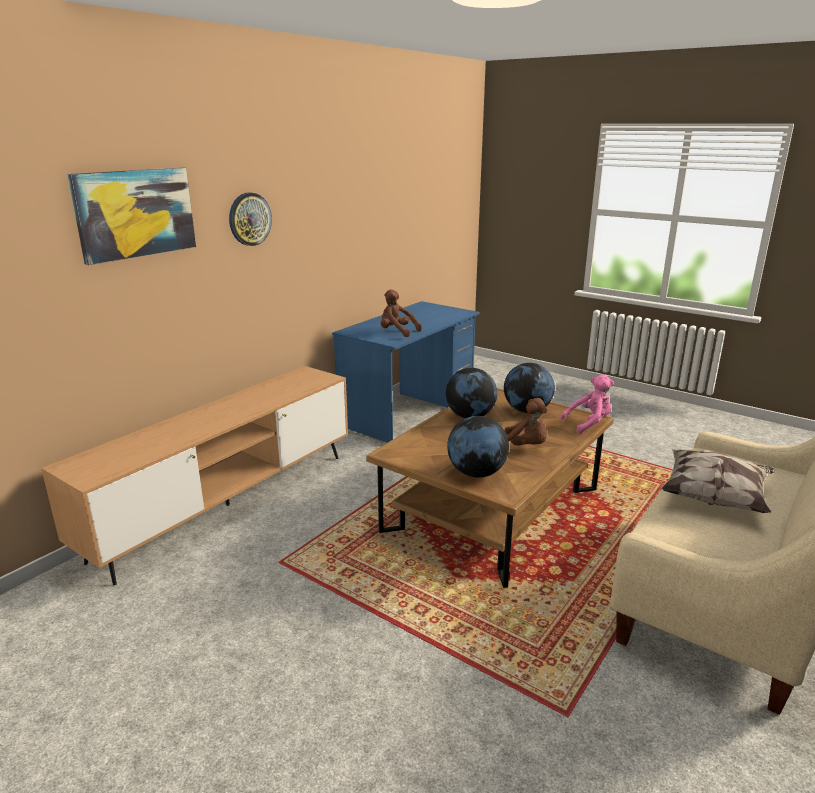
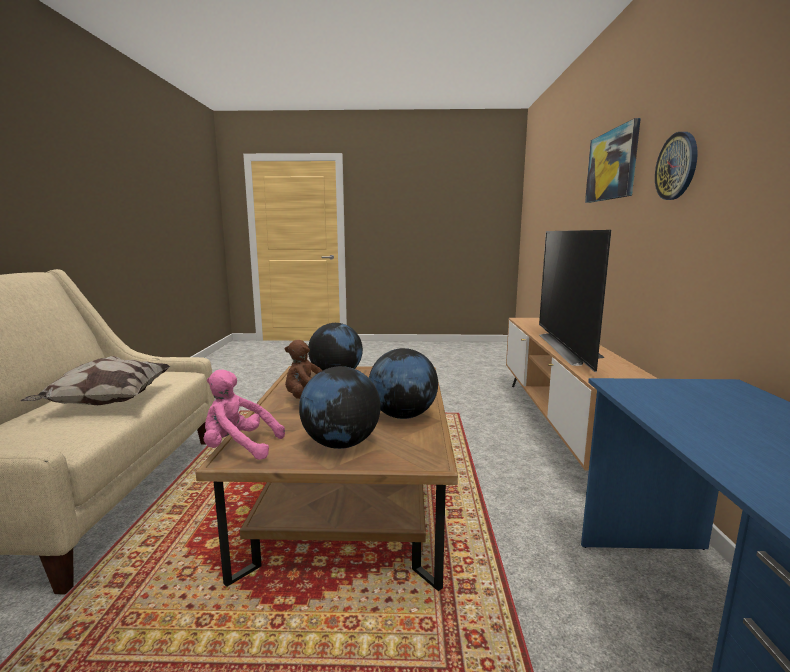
camera: 145 degrees right, 10 degrees down
(242, 408) = (569, 348): none -> television
(397, 332) = (680, 404): brown plush toy -> none
(589, 424) = (239, 448): pink plush toy -> pink plush toy turned 60 degrees clockwise

